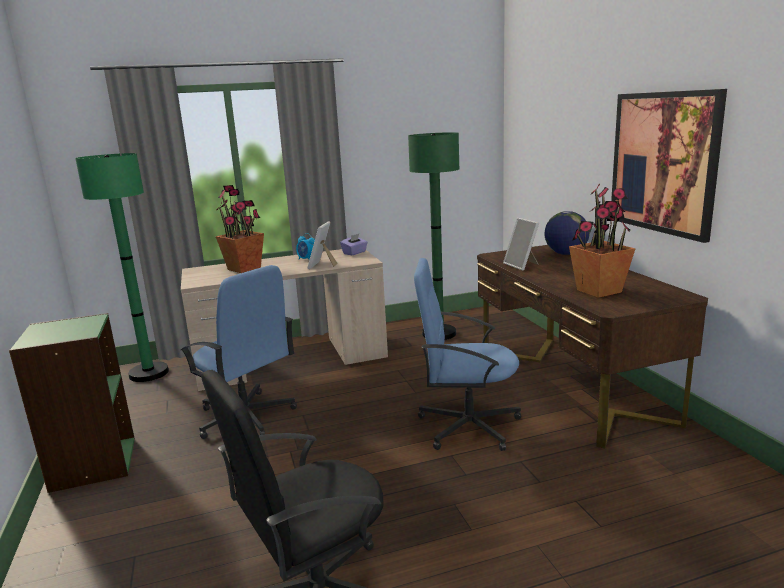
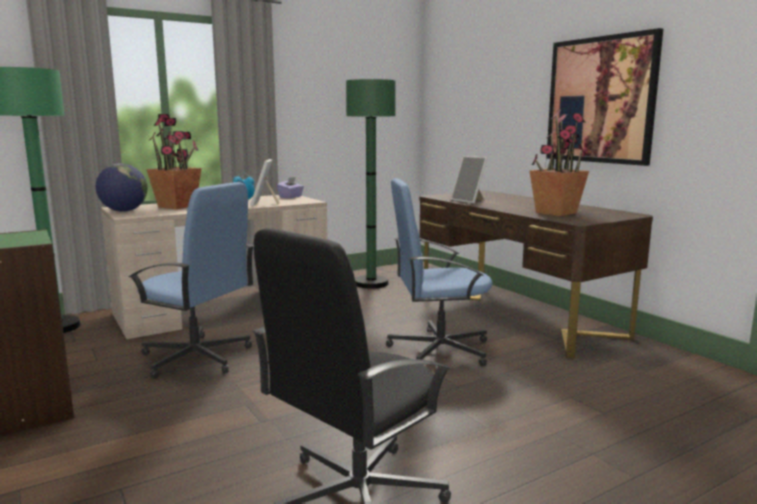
camera: 15 degrees left, 5 degrees down
(566, 254) = (501, 195): globe -> globe (124, 211)

